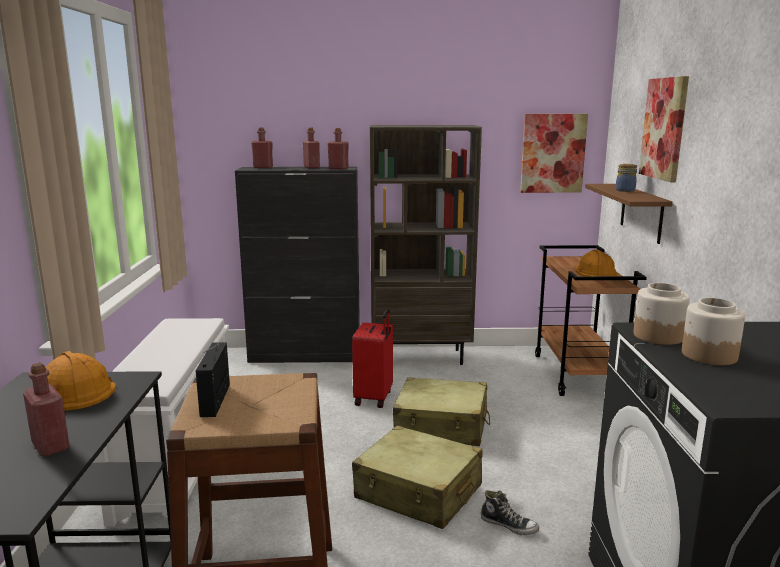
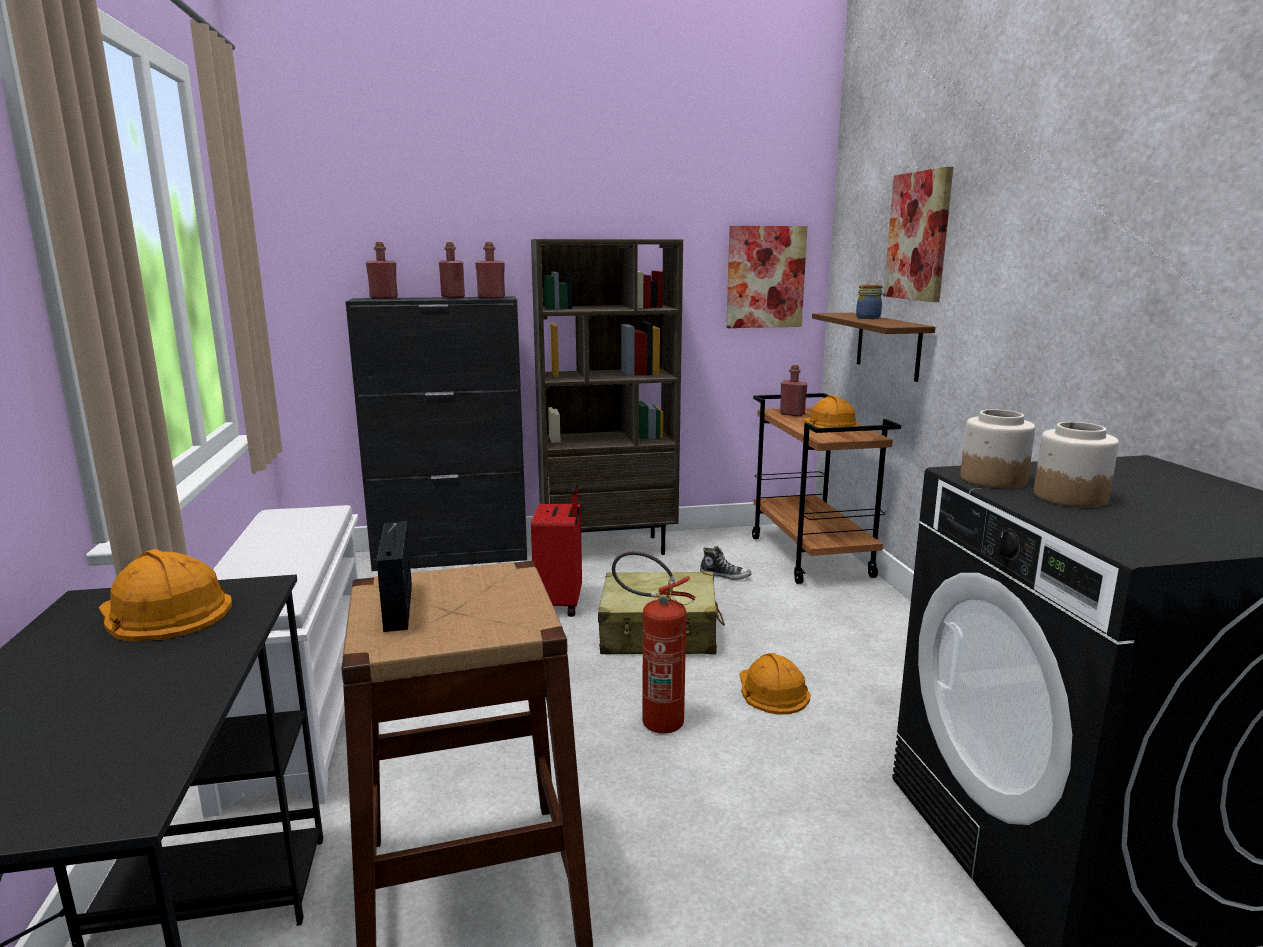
camera: 10 degrees left, 0 degrees up
(50, 446) = (151, 694): red bottle -> red bottle (792, 414)
(418, 492) = (652, 721): beige suitcase -> fire extinguisher
(509, 525) = (782, 752): shoe -> shoe (725, 576)
(515, 478) = (771, 690): none -> orange hard hat

